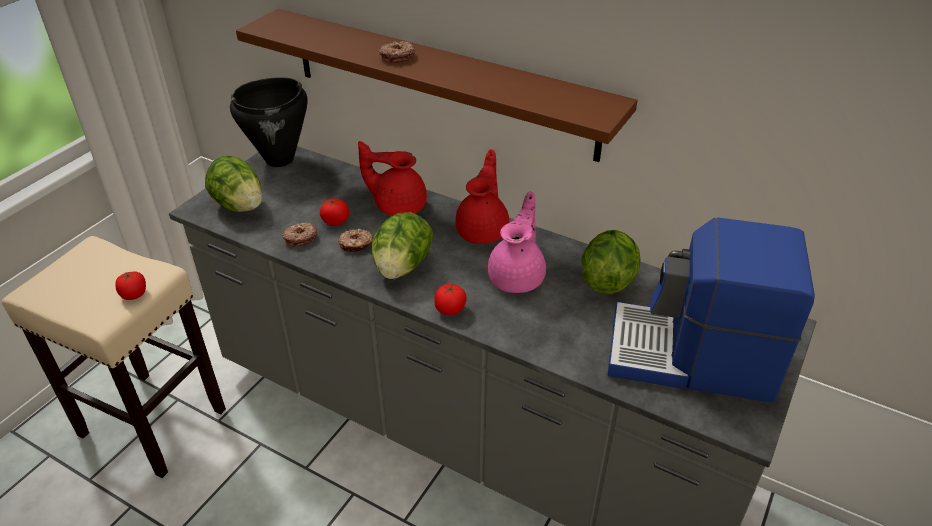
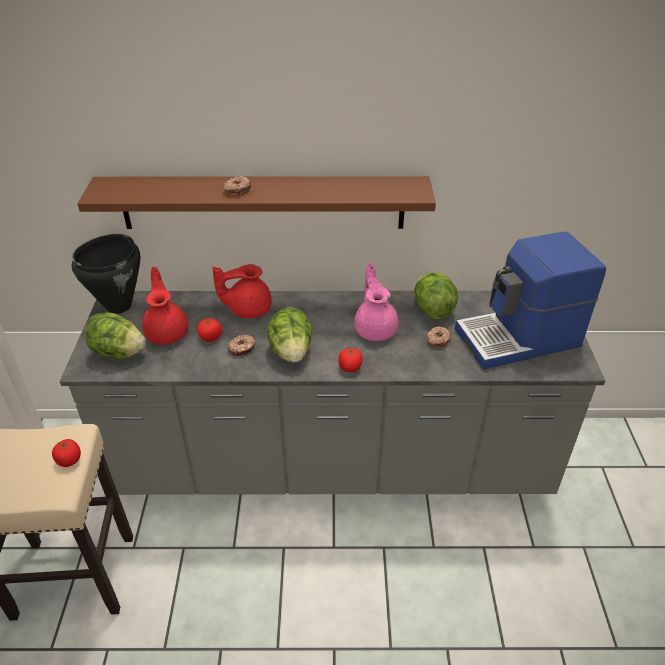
camera: 30 degrees left, 0 degrees up
(300, 238) = (194, 359): donut -> donut (437, 340)
(483, 230) = (325, 305): red teapot -> red teapot (167, 332)

